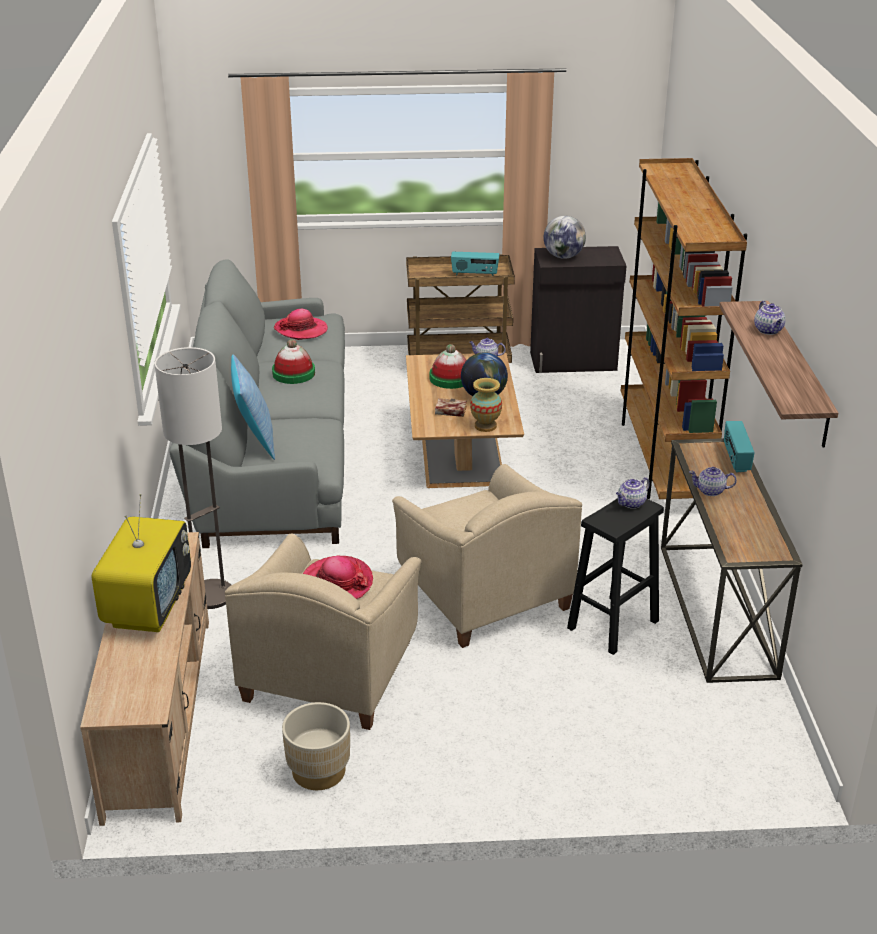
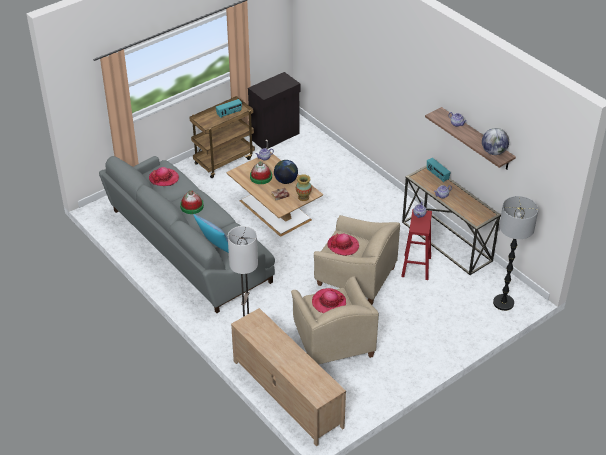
camera: 35 degrees left, 10 degrees up
(148, 606) = (281, 350): television -> none
(318, 771) = (371, 382): beige planter -> none
(465, 513) = (343, 246): none -> hat
(563, 256) = (267, 88): globe -> globe (493, 152)
(612, 625) = (416, 267): black stool -> red stool
(662, 459) = (363, 176): brown bookcase -> none
(729, 761) = (503, 303): none -> floor lamp

